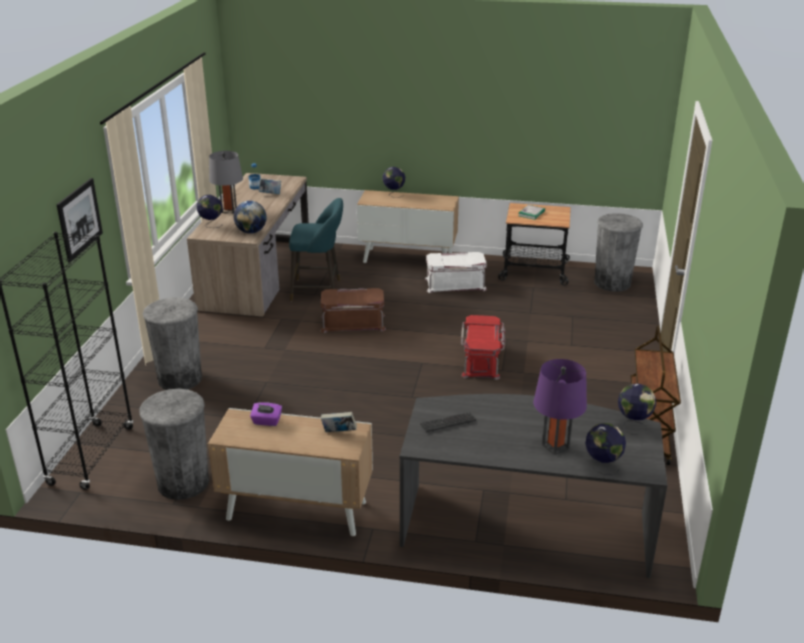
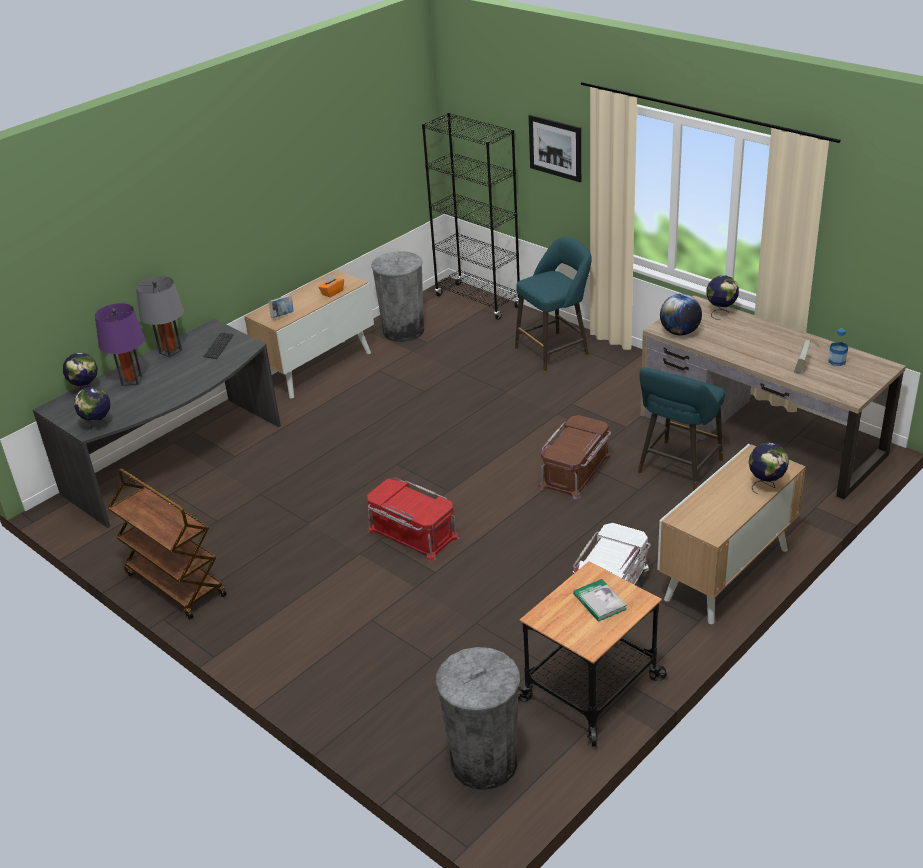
camera: 125 degrees right, 5 degrees up
(180, 379) = (555, 350): grey trash can -> turquoise stool
(229, 210) = (760, 330): grey table lamp -> grey table lamp (170, 351)
(266, 421) = (332, 292): purple tissue box -> orange tissue box

